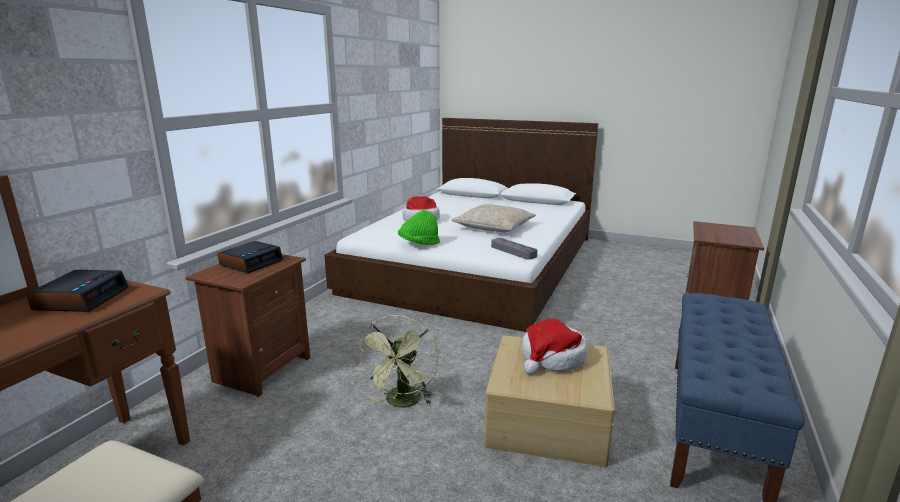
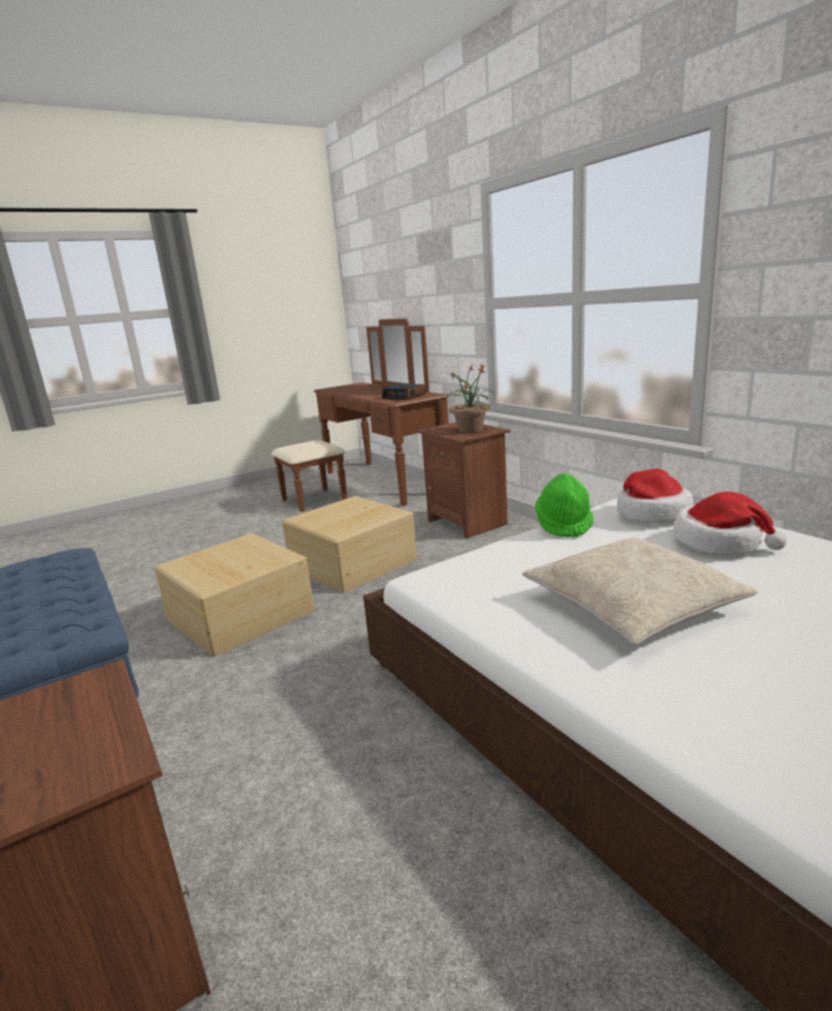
camera: 125 degrees right, 0 degrees up
(251, 263) = (470, 429): alarm clock -> potted plant
(402, 403) = (351, 563): green fan -> beige storage box
(513, 251) = (459, 581): grey tray -> none
(552, 358) = (236, 564): hat -> hat (651, 513)

